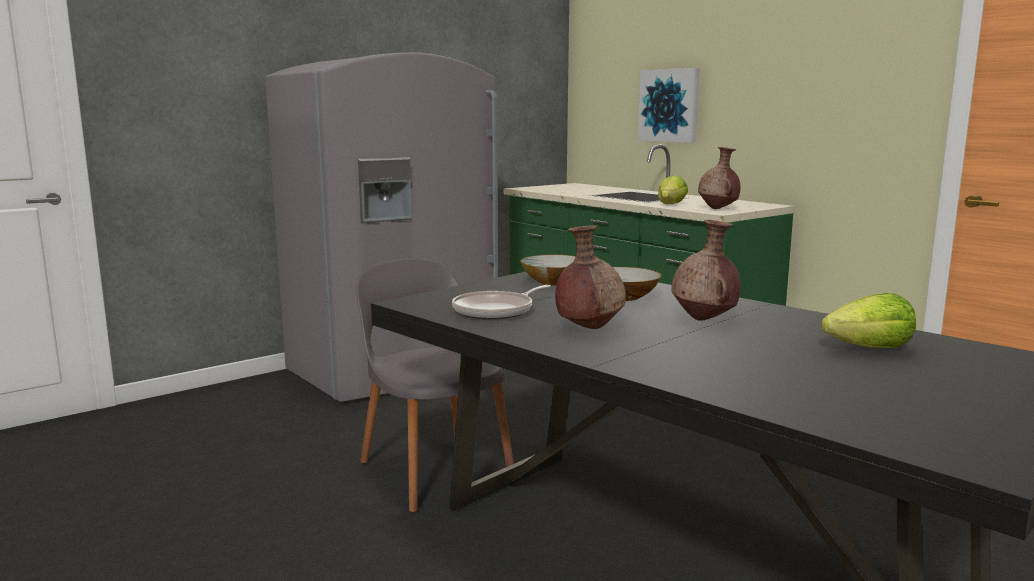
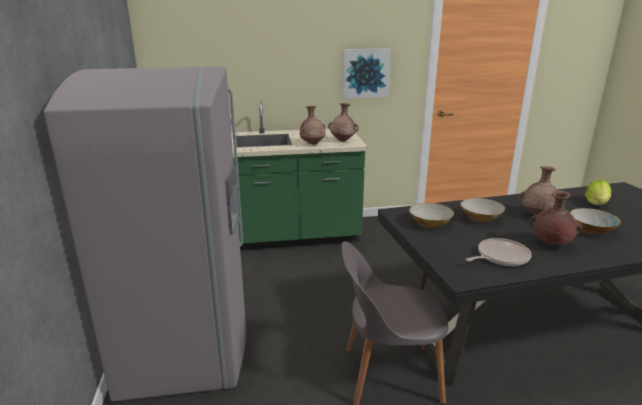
camera: 60 degrees left, 10 degrees up
(496, 311) = (500, 257): frying pan -> frying pan turned 105 degrees counterclockwise
(669, 105) = (249, 72): picture -> picture (365, 73)
(671, 205) = (313, 144): lettuce -> brown vase
(707, 347) = (591, 230): none -> bowl

